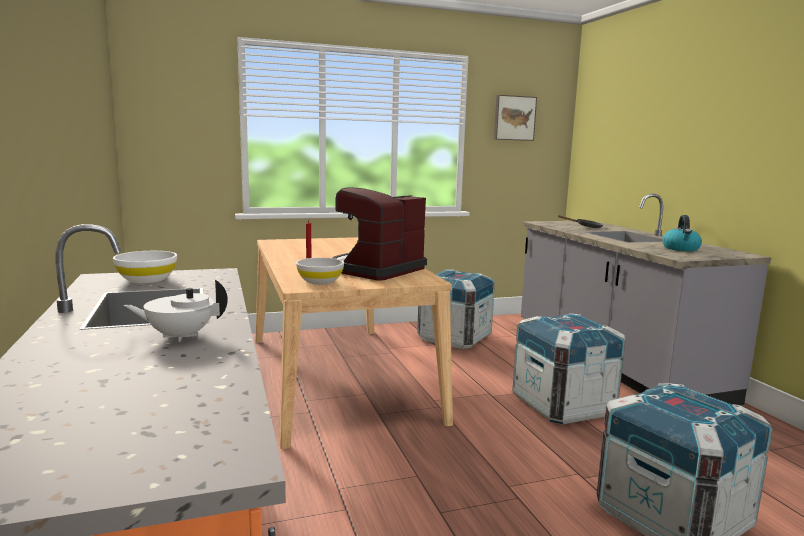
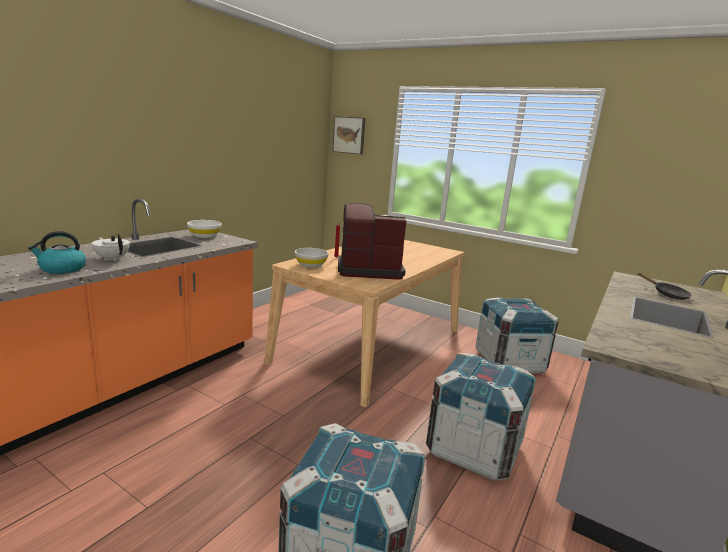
camera: 50 degrees right, 5 degrees up
(514, 118) = (659, 156): picture -> picture (349, 135)
(681, 249) = (668, 344): kettle -> kettle (62, 269)

